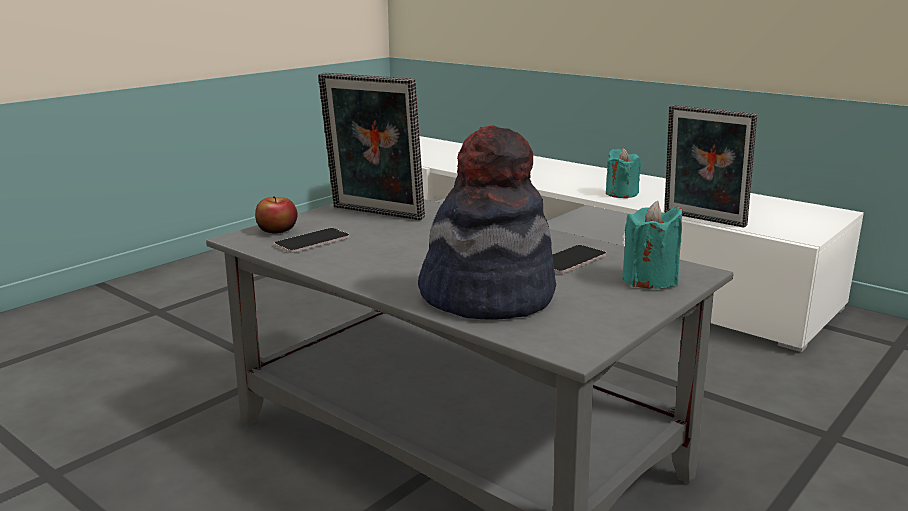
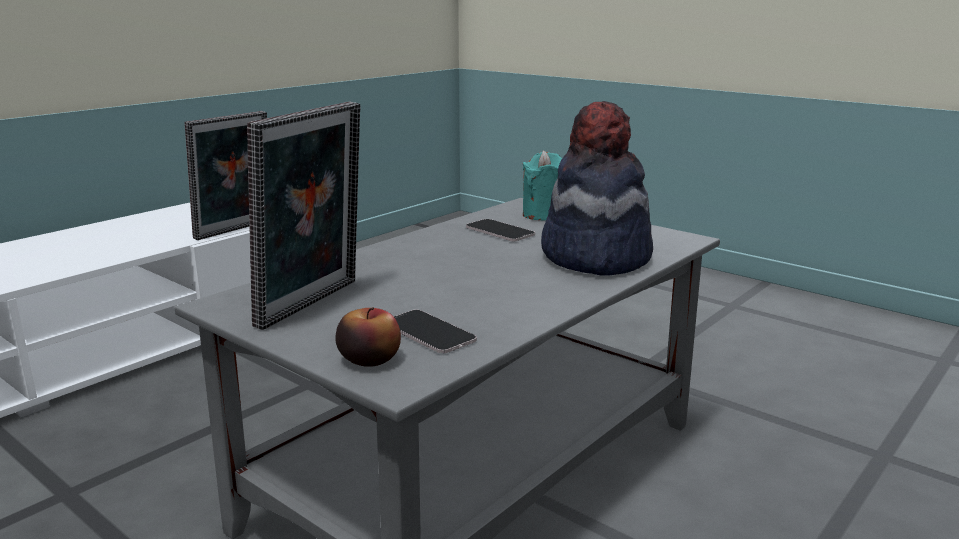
camera: 90 degrees left, 0 degrees up
(621, 194) = (106, 250): turquoise candle -> none

